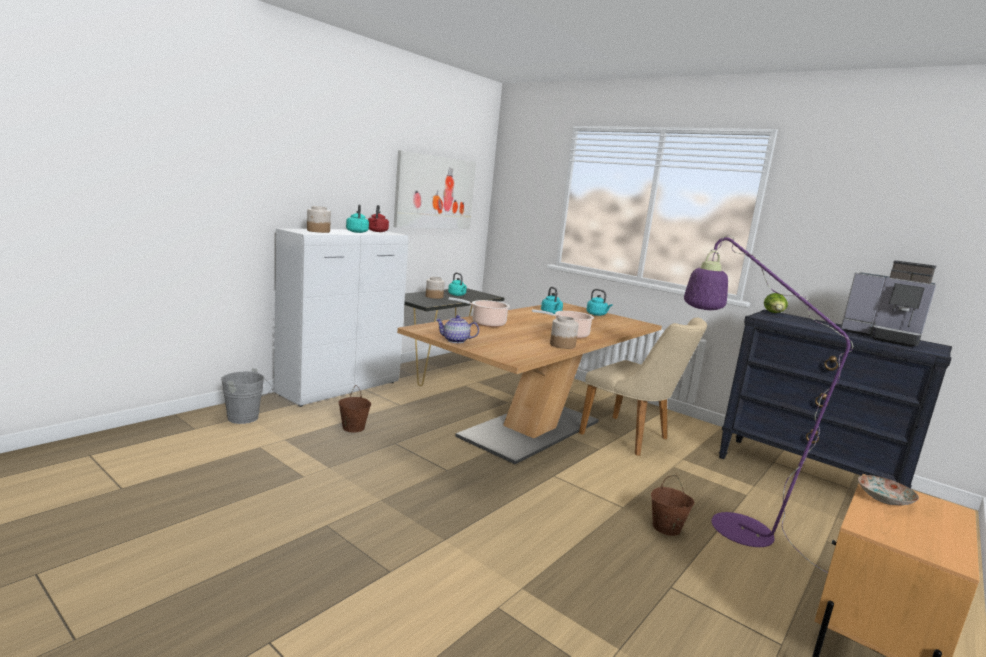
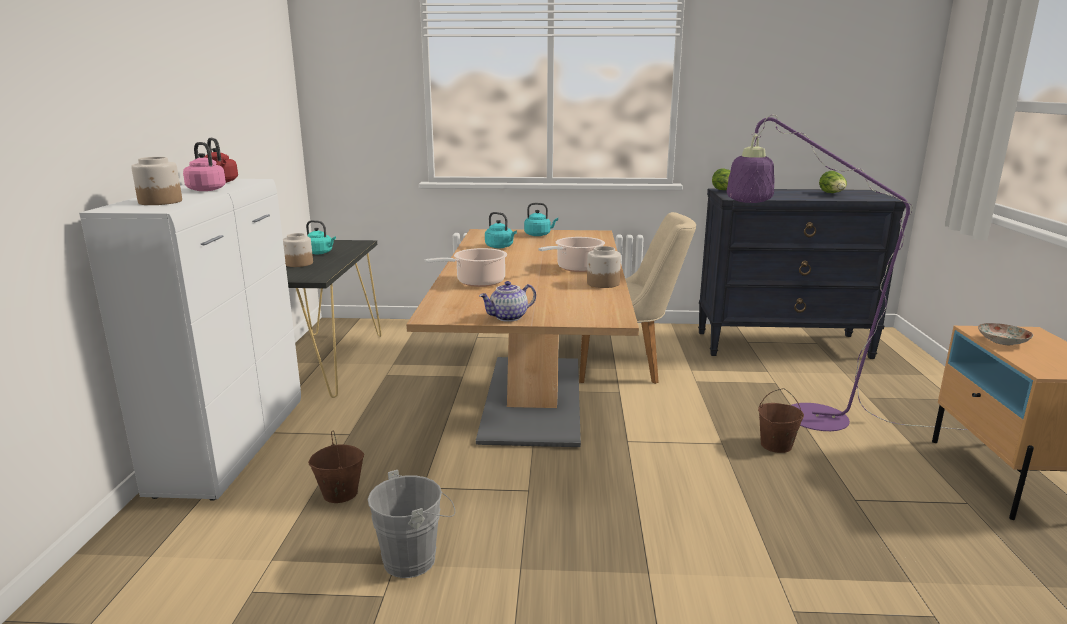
camera: 35 degrees left, 5 degrees up
(246, 418) = (156, 560): grey bucket -> grey bucket (415, 558)
(357, 232) = (205, 189): turquoise kettle -> pink kettle
(435, 192) = (247, 103): picture -> none
(882, 337) = (833, 194): coffee machine -> lettuce

